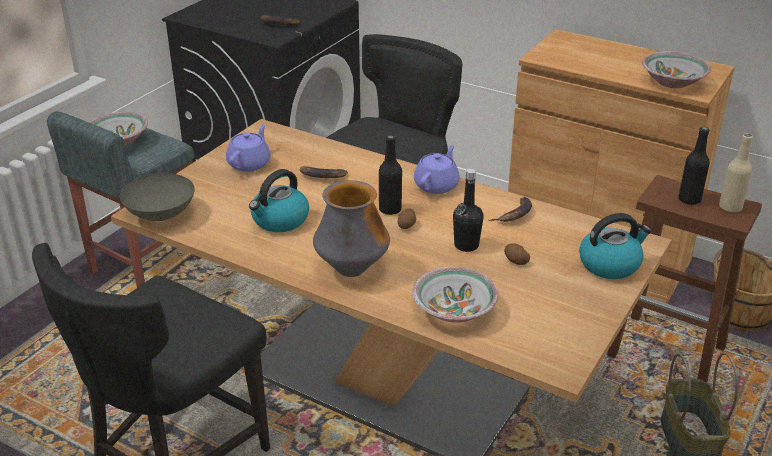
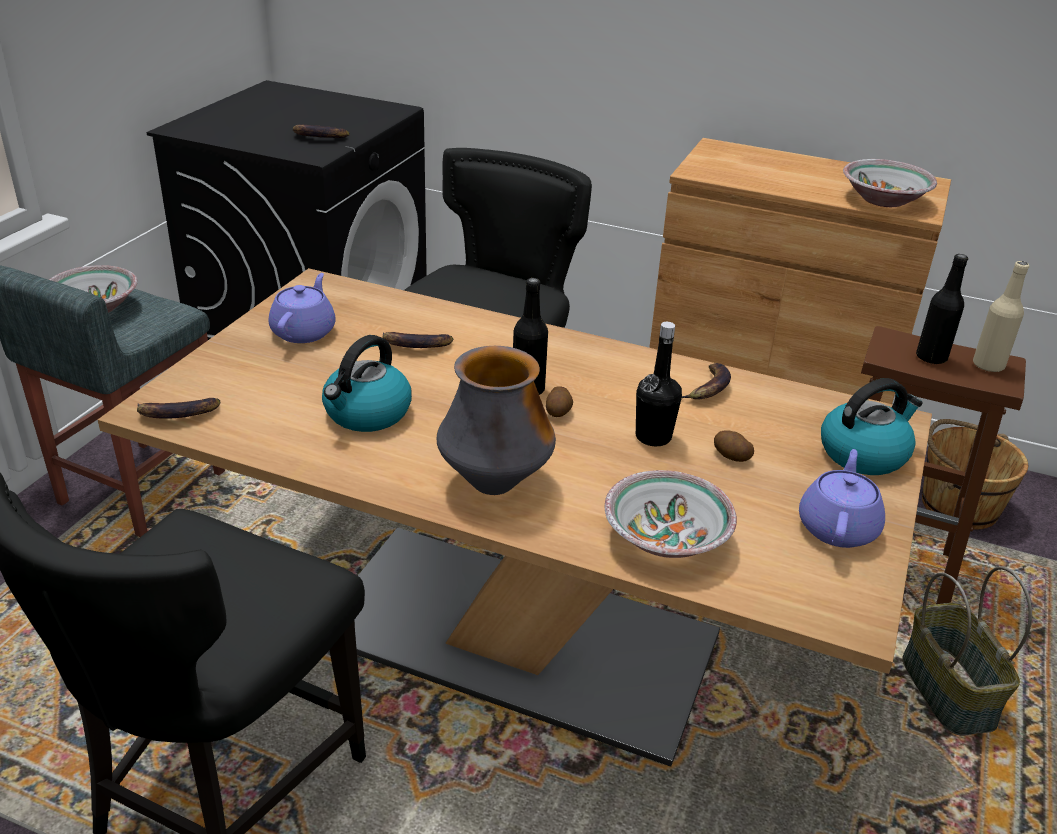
camera: 10 degrees left, 0 degrees up
(159, 215) = (177, 414): grey bowl -> banana
(437, 185) = (585, 351): purple teapot -> purple teapot (838, 527)

